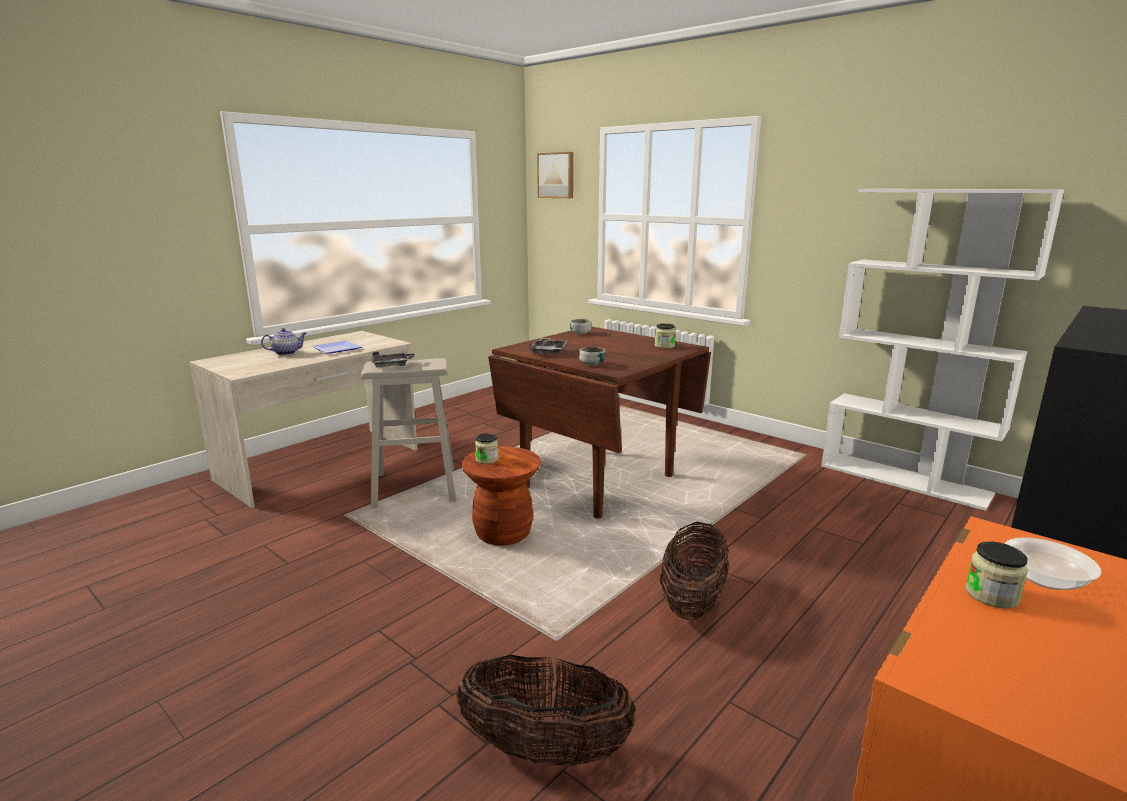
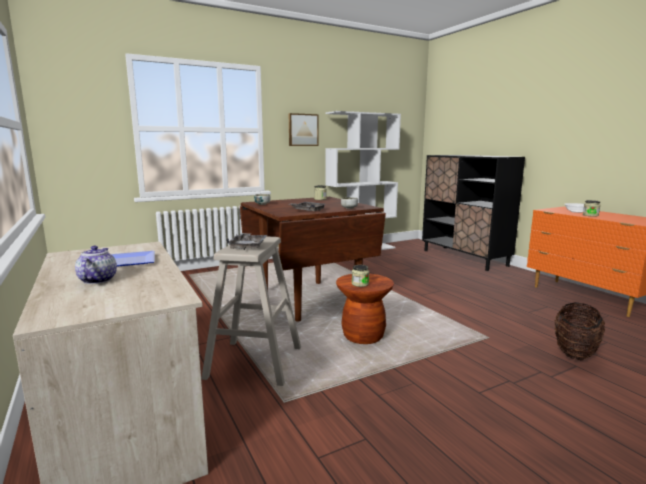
camera: 70 degrees left, 5 degrees down
(556, 175) = (72, 90): picture -> picture (303, 130)
(692, 602) = (454, 304): basket -> none

